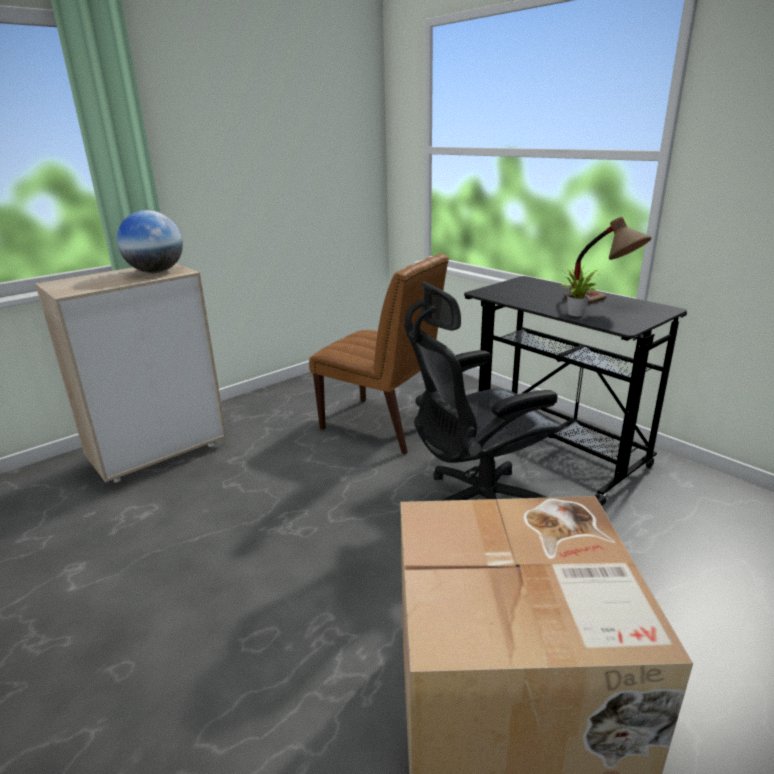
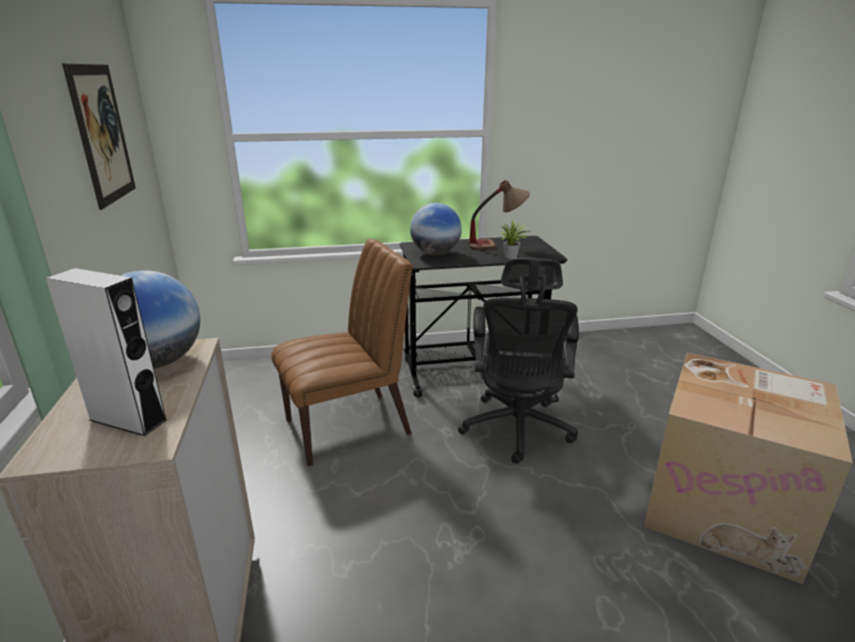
camera: 60 degrees left, 0 degrees up
(90, 284) = (128, 419): none -> white speaker
(296, 137) = (102, 134): none -> picture
(518, 290) = (435, 253): none -> globe

